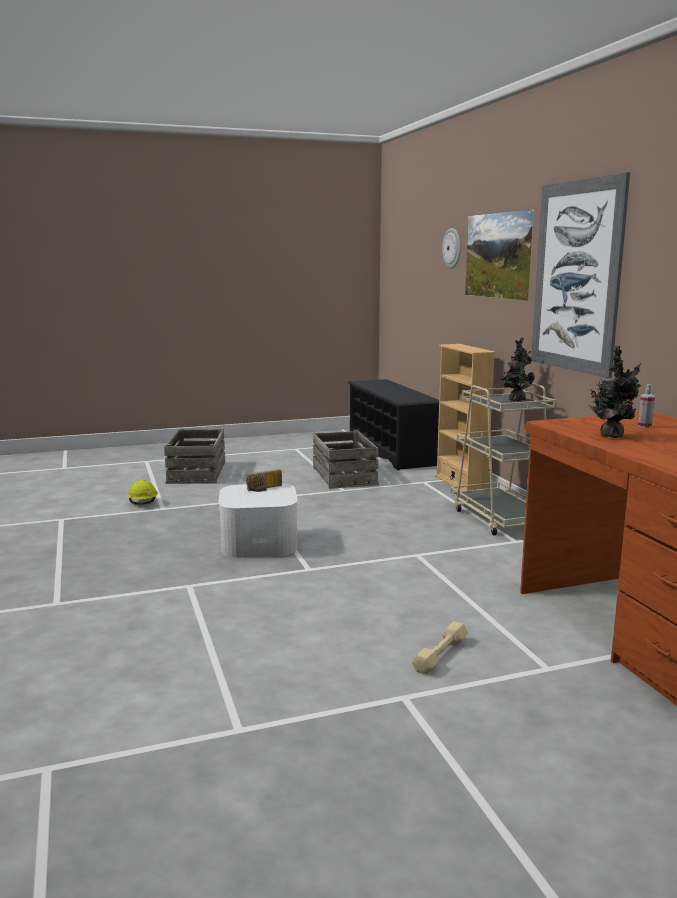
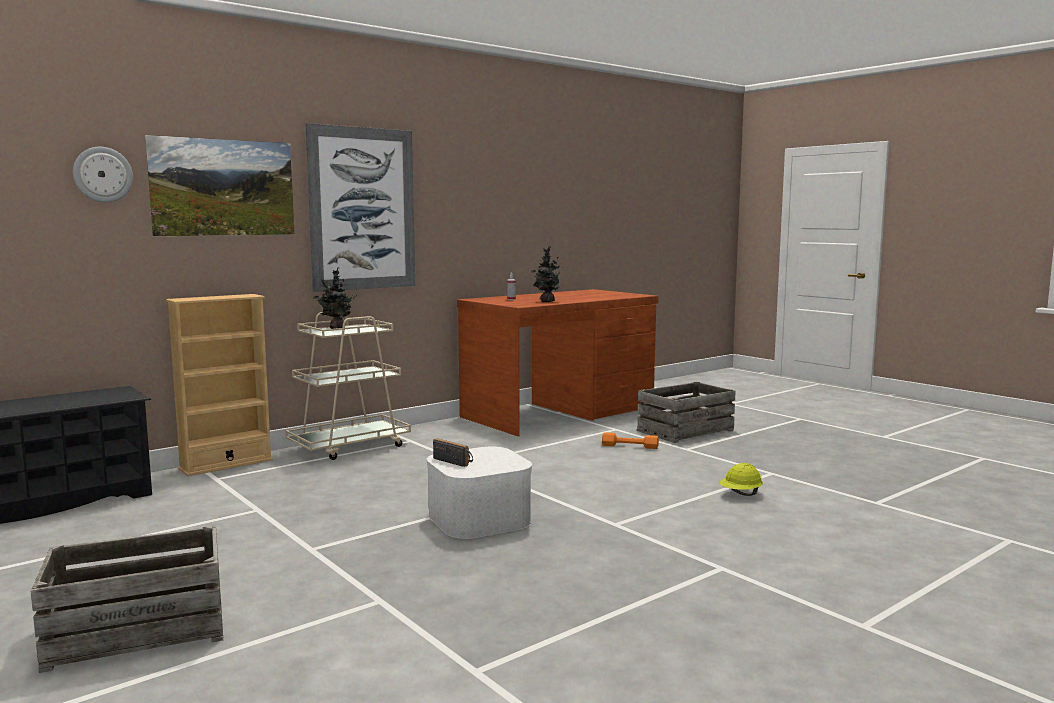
camera: 110 degrees left, 5 degrees down
(142, 503) = (356, 625): yellow hard hat -> yellow hard hat (740, 494)
(343, 476) = (181, 518): crate -> crate (685, 431)
(440, 655) = (630, 446): beige dumbbell -> orange dumbbell

